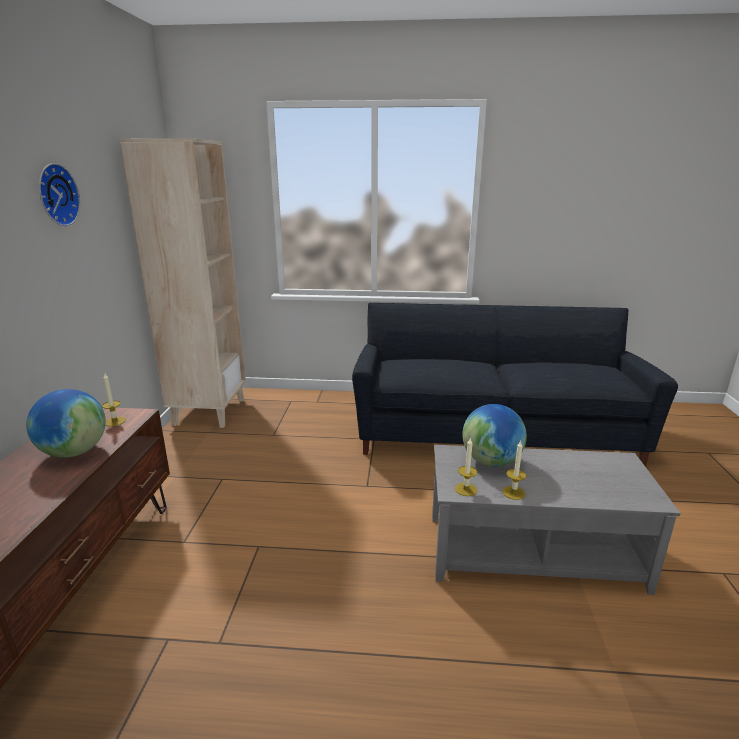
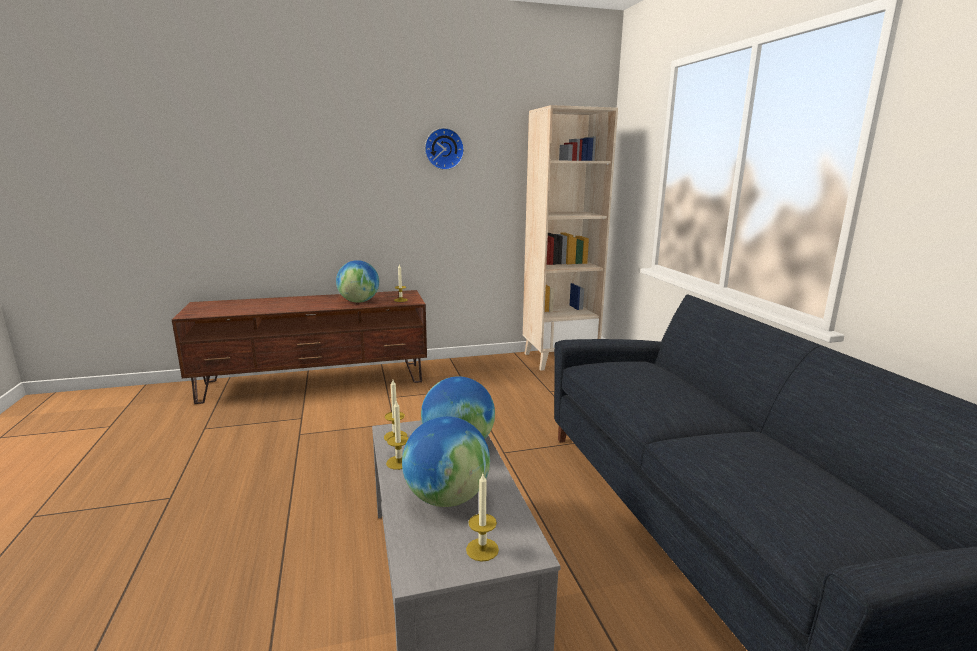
camera: 70 degrees right, 5 degrees down
(568, 478) = (446, 498): none -> globe
(626, 474) = (482, 549): none -> candle

